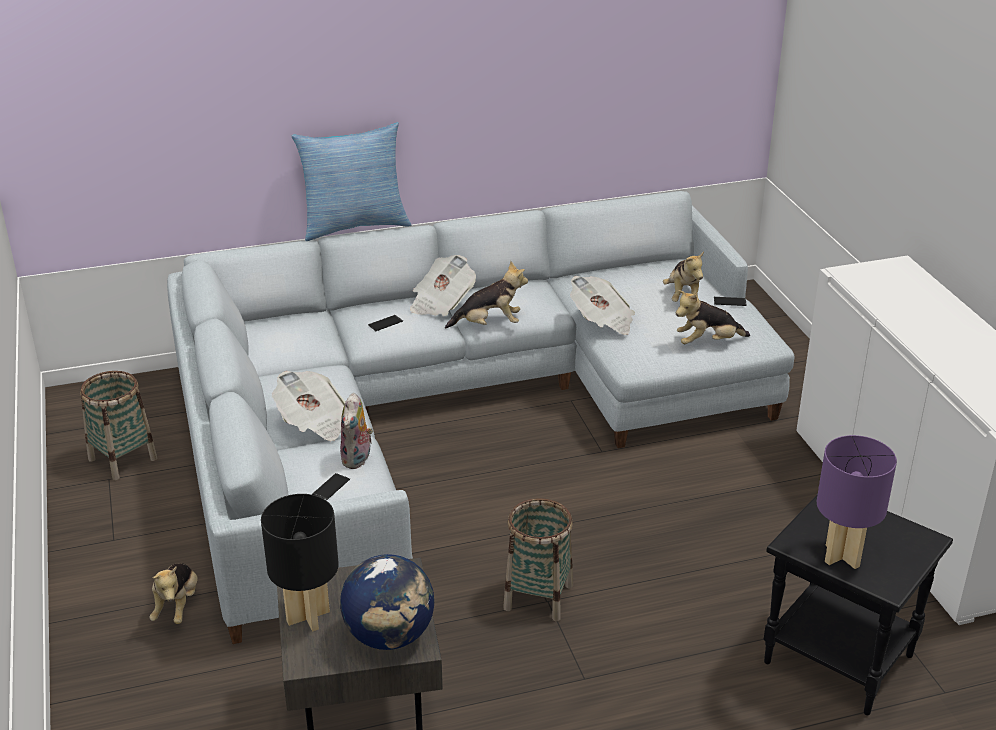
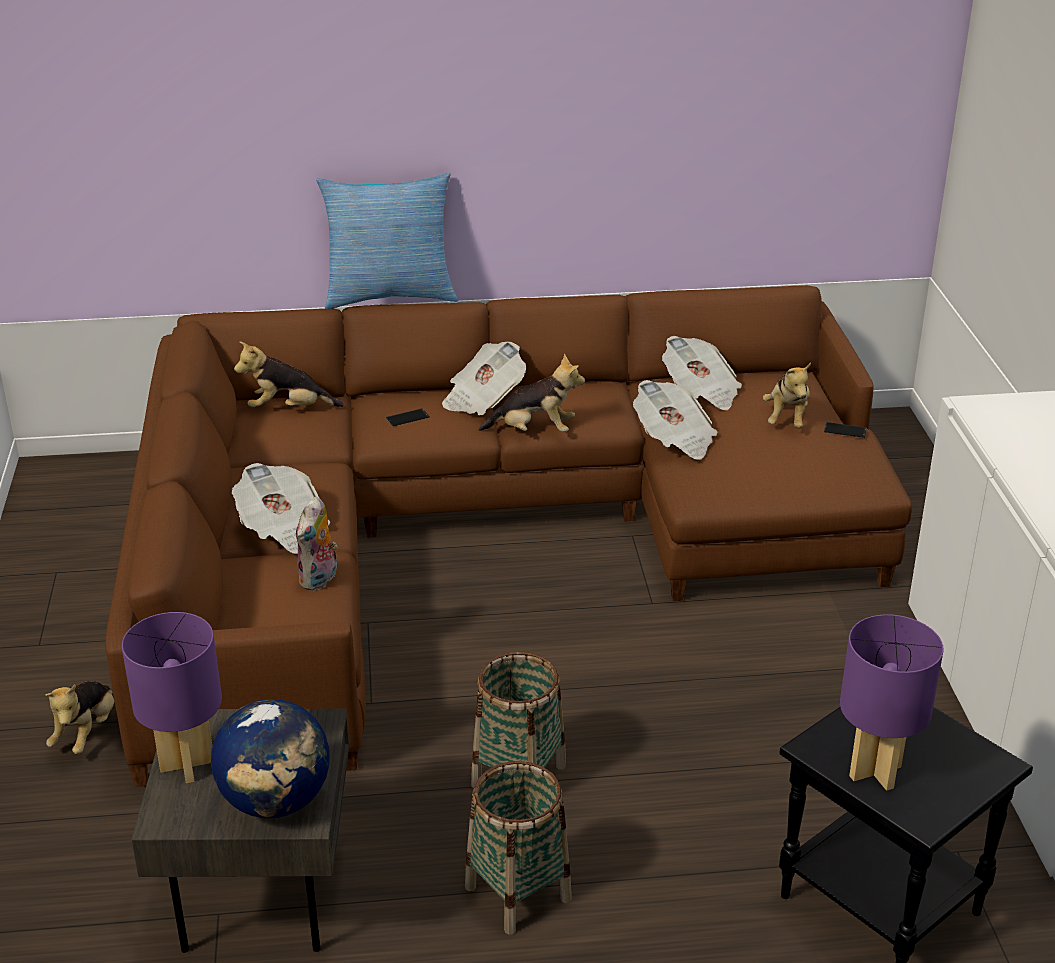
camera: 10 degrees right, 0 degrees up
(122, 459) = (79, 550): basket -> basket (517, 893)
(309, 616) = (188, 764): black table lamp -> purple table lamp
(331, 487) = (277, 609): phone -> none
(451, 413) = (480, 536): grey sofa -> brown sofa
(611, 282) = (701, 392): none -> newspaper
(707, 342) = (801, 479): plush toy -> plush toy (288, 409)

